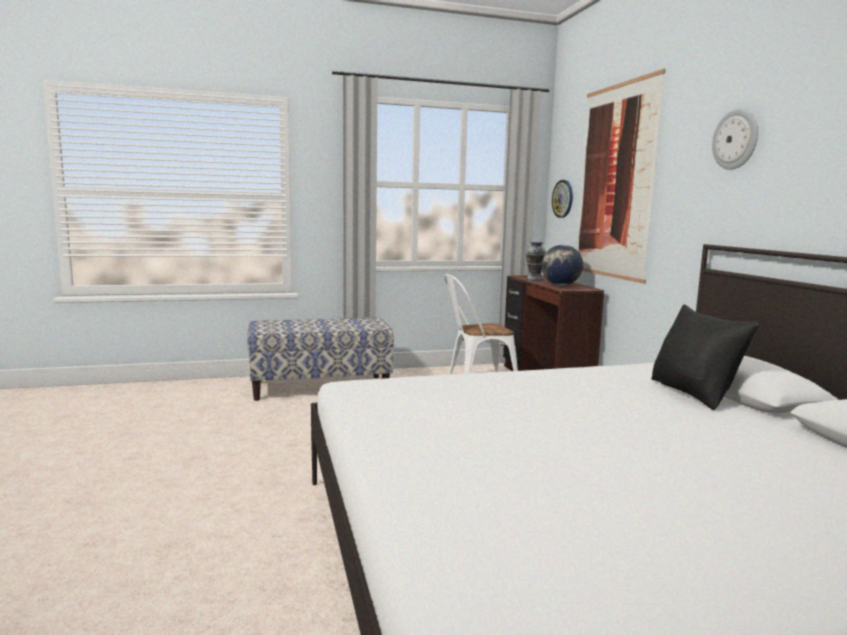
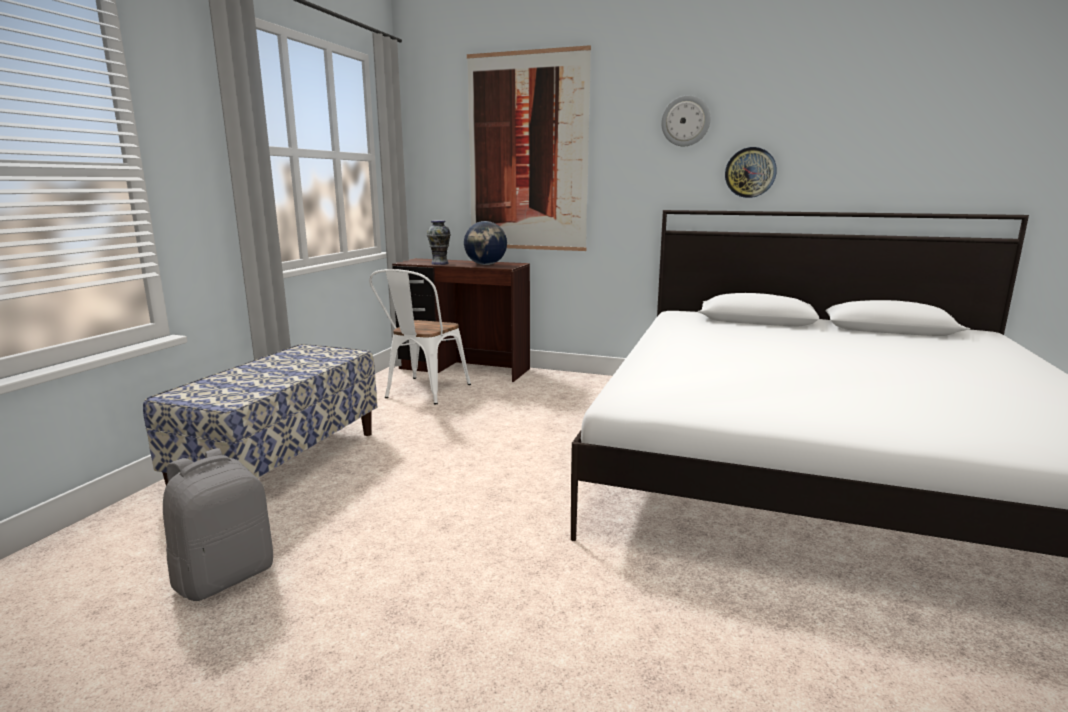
camera: 55 degrees left, 5 degrees up
(198, 416) = (225, 576): none -> grey backpack
(563, 199) = (435, 170): wall clock -> wall clock (750, 172)
(693, 394) = (751, 327): black pillow -> none

